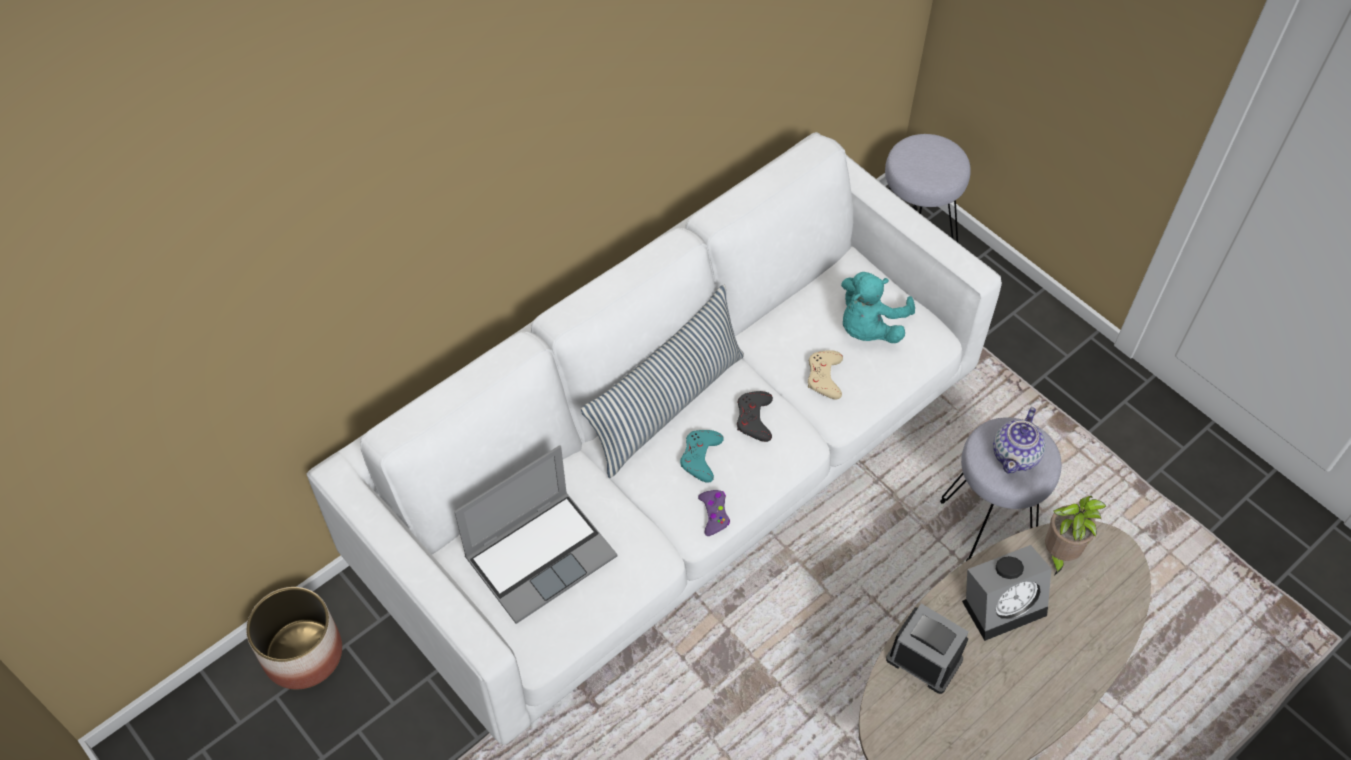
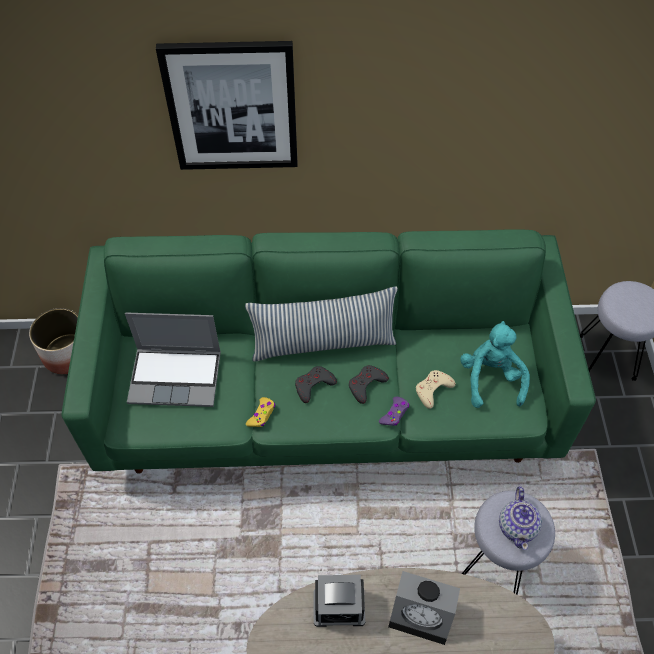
camera: 40 degrees right, 0 degrees up
(462, 175) = (232, 107): none -> picture
(675, 486) = (327, 403): white sofa -> green sofa
(676, 527) = (261, 415): none -> yellow game controller
(700, 457) = (313, 385): turquoise game controller -> grey game controller
(714, 514) = (289, 423): purple game controller -> purple game controller (394, 414)
(868, 327) = (490, 378): turquoise plush toy -> turquoise plush toy turned 105 degrees clockwise
(924, 659) = (339, 607): alarm clock -> alarm clock turned 105 degrees clockwise
(1016, 455) = (517, 526): teapot -> teapot turned 60 degrees counterclockwise
(1059, 554) = (491, 612): potted plant -> none

